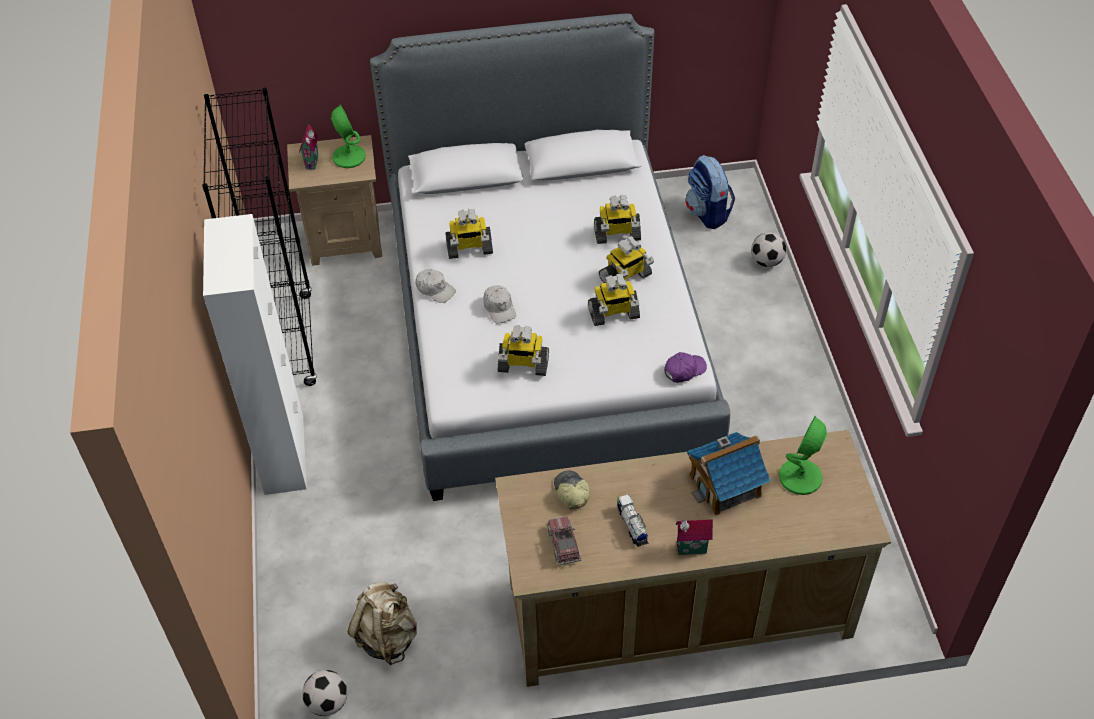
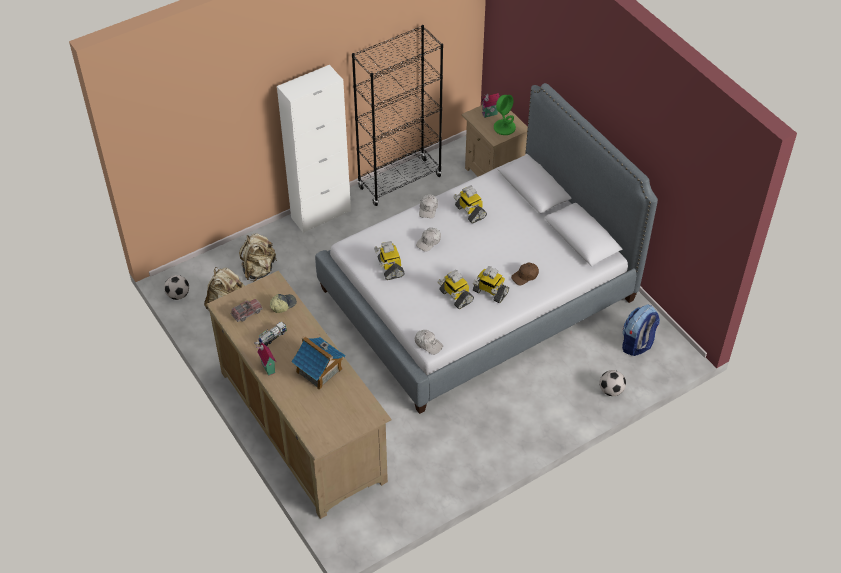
camera: 65 degrees right, 0 degrees up
(344, 570) = (259, 269): none -> beige backpack
(617, 235) = (525, 276): toy robot -> brown cap
(684, 370) = (428, 344): purple cap -> white cap
(800, 477) = (342, 404): green table lamp -> none

